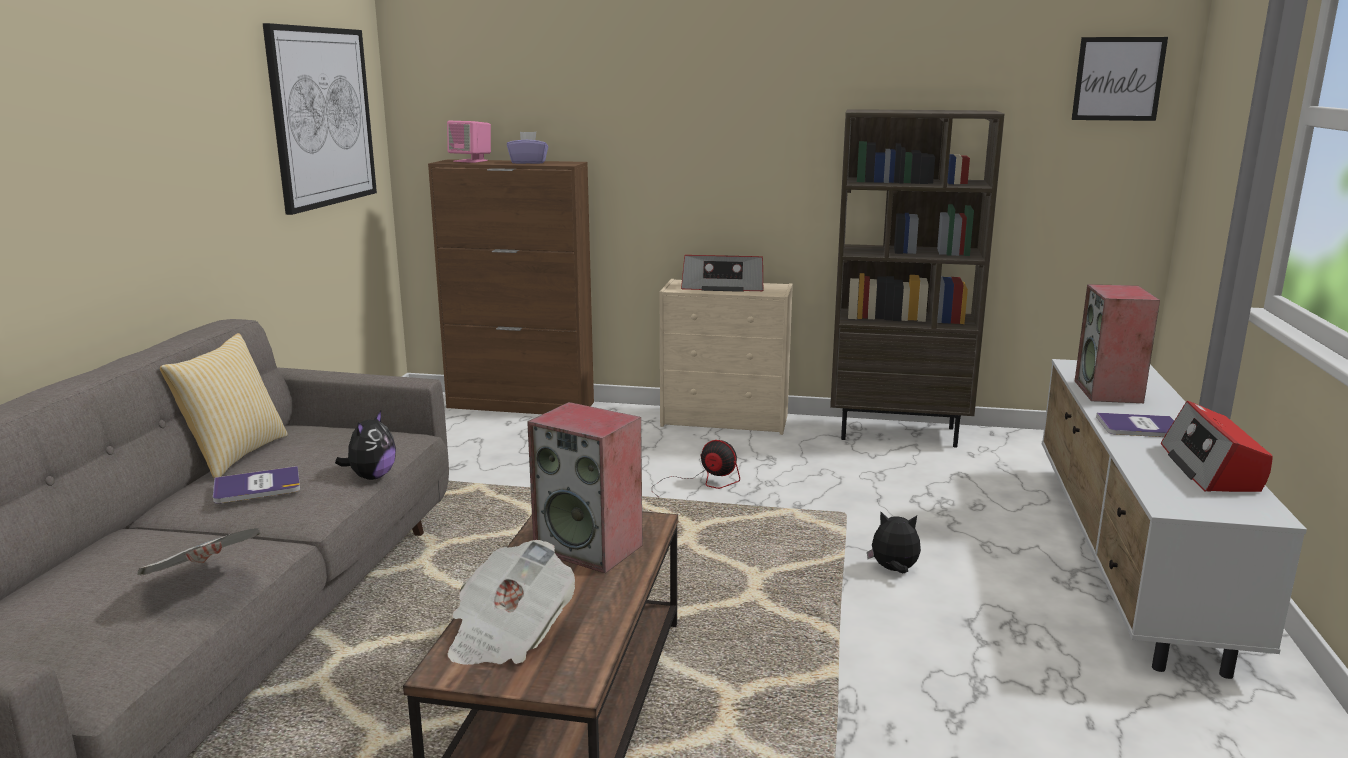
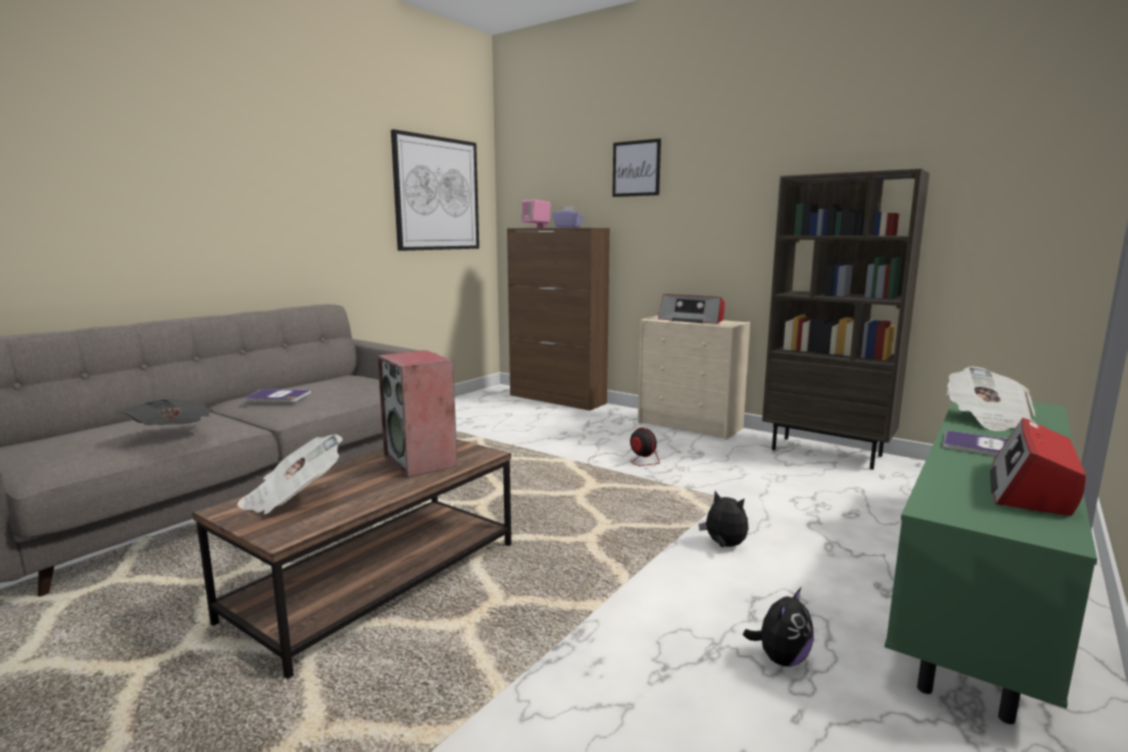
camera: 25 degrees right, 5 degrees down
(234, 455) = (297, 383): pillow -> none
(371, 477) = (351, 403): plush toy -> plush toy (781, 659)
(1109, 392) = (987, 420): speaker -> newspaper
(1118, 79) = (1060, 137): picture -> picture (636, 168)
(1128, 556) = (978, 583): white tv stand -> green tv stand

